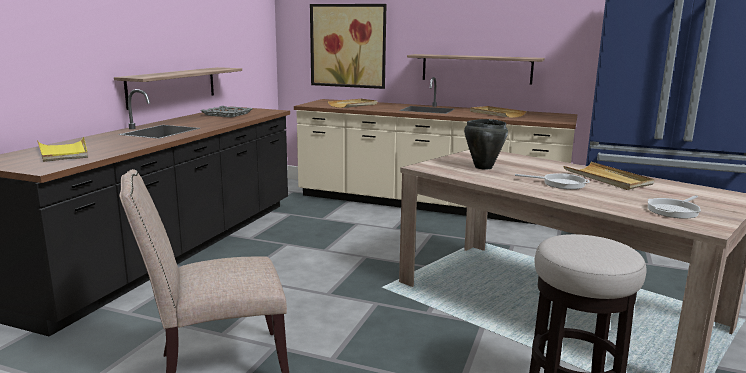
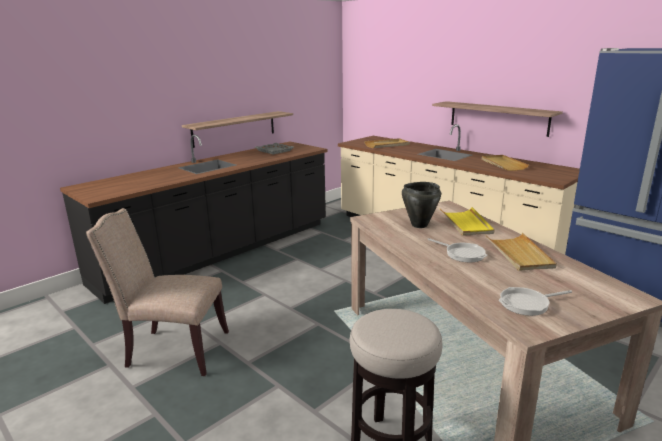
camera: 25 degrees right, 5 degrees up
(63, 152) = (125, 183): yellow tray -> yellow tray (466, 223)
(348, 46) = (394, 91): picture -> none

